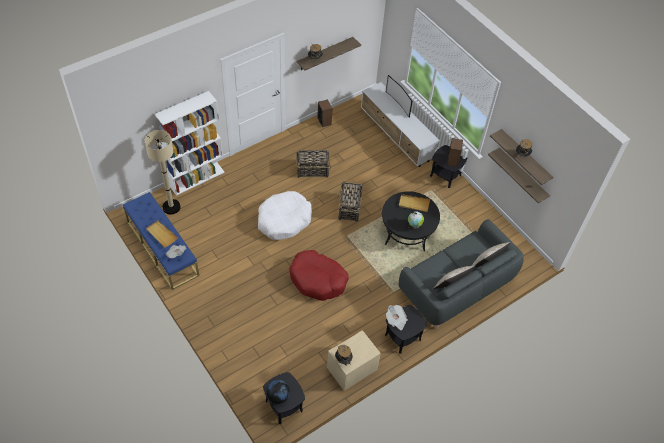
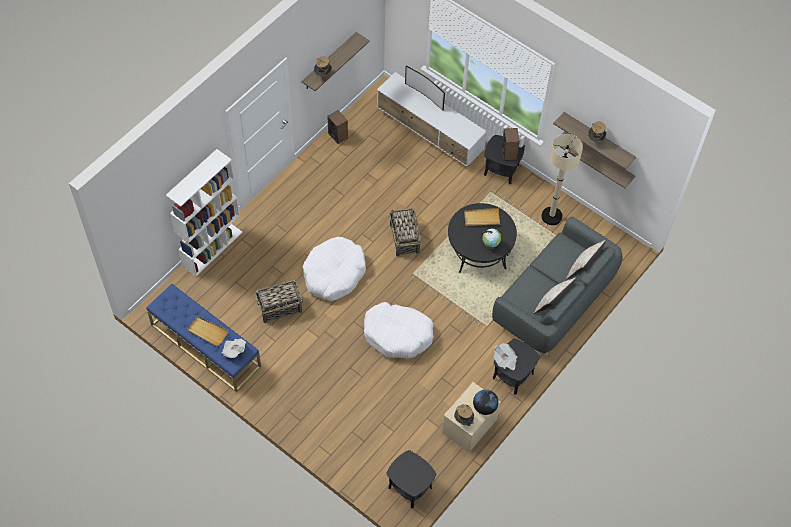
camera: 15 degrees left, 5 degrees up
(171, 207) = (196, 292): beige floor lamp -> beige floor lamp (551, 216)
(278, 396) = (407, 479): globe -> globe (484, 407)
(313, 170) = (346, 202): basket -> basket (280, 307)
(318, 279) = (397, 334): red dog bed -> white dog bed

